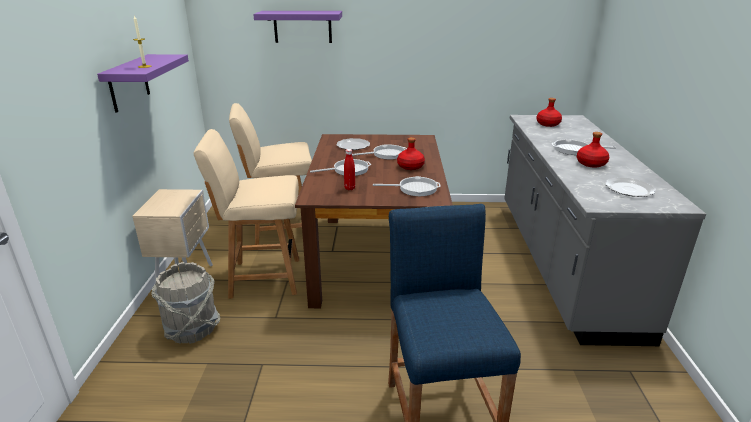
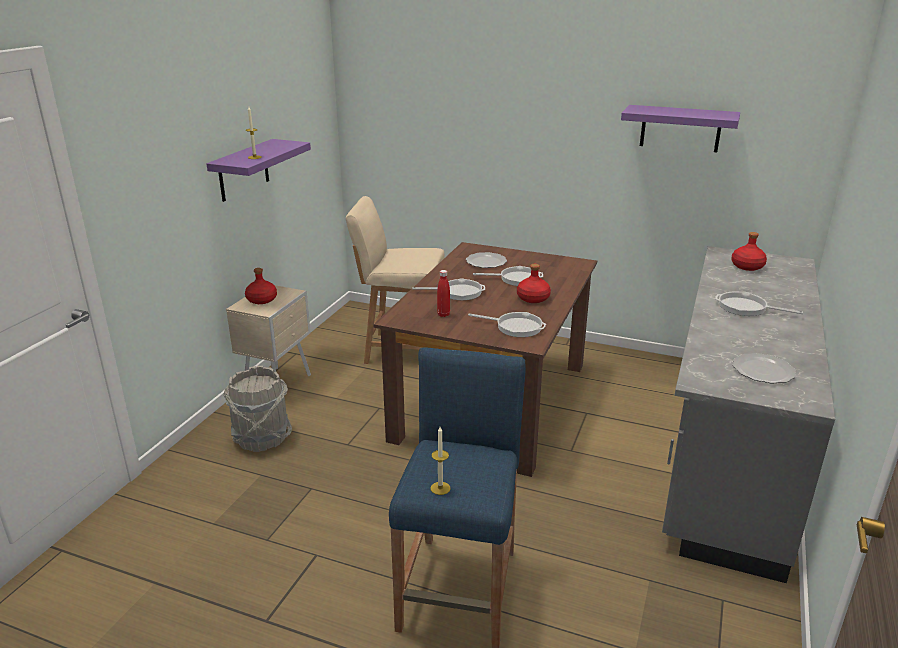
camera: 20 degrees right, 0 degrees up
(263, 277) = (356, 399): beige chair -> none
(302, 26) = (458, 111): purple shelf -> purple shelf (680, 128)
(451, 335) = (440, 488): none -> candle
(591, 164) = (748, 330): red bottle -> red bottle (261, 300)

